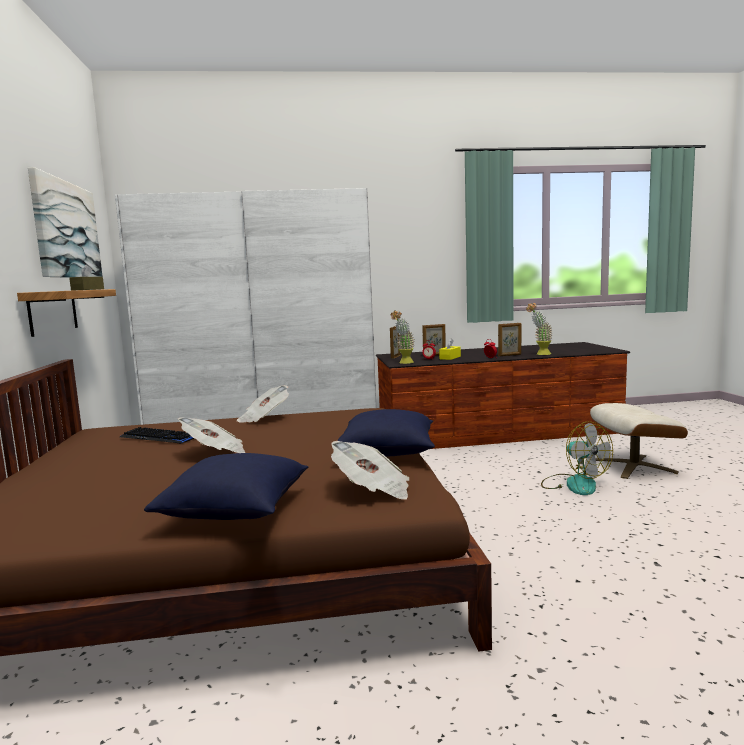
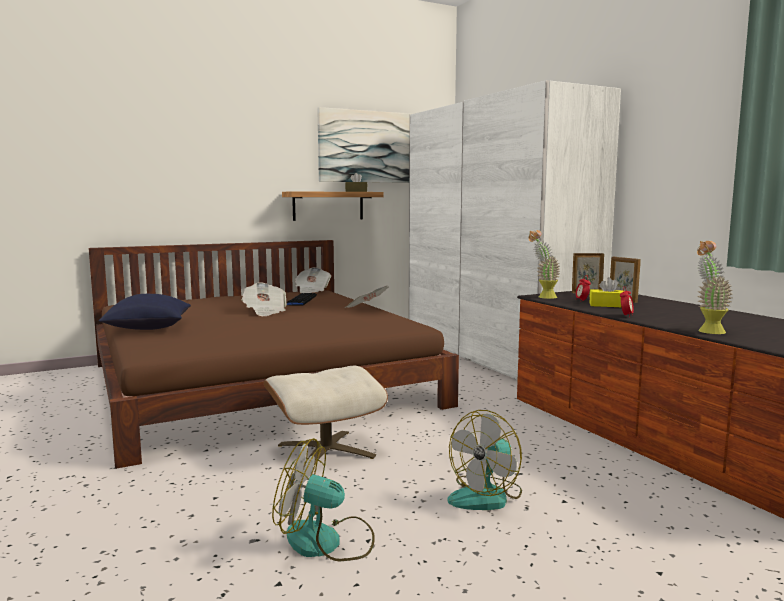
camera: 70 degrees right, 0 degrees up
(373, 490) = (174, 343): newspaper -> newspaper (312, 291)
(388, 453) = (266, 341): blue pillow -> none
(510, 355) = (670, 321): picture frame -> none
(633, 466) = (616, 544): beige ottoman -> beige ottoman (326, 450)
(652, 537) = (326, 542): none -> fan

